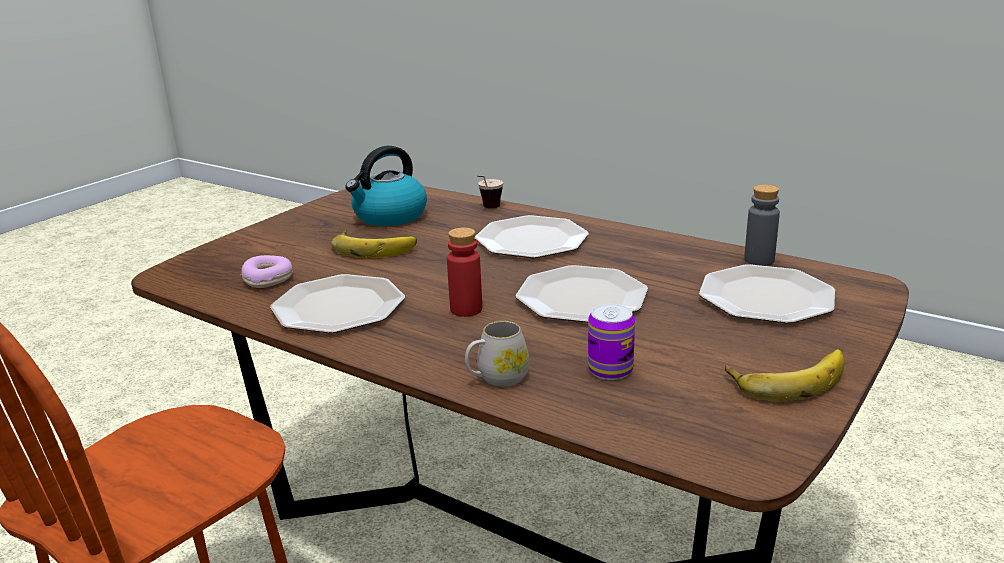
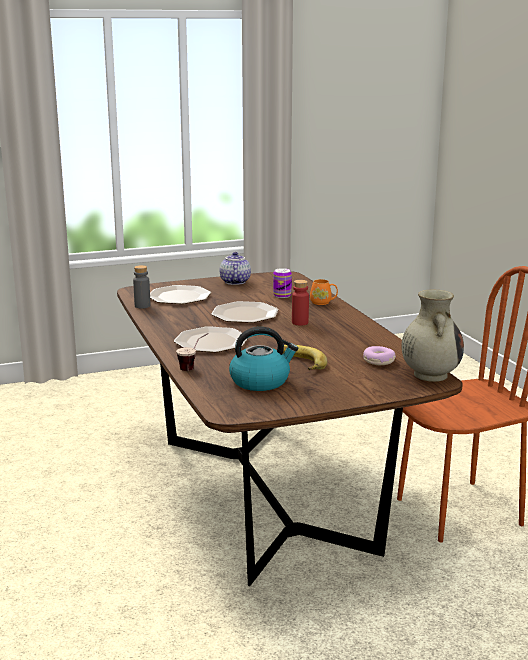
camera: 145 degrees left, 5 degrees down
(181, 280) = (430, 375): none -> beige vase
(337, 307) = (355, 338): plate -> none
(497, 378) = (323, 302): white mug -> orange mug
(787, 378) = (234, 282): banana -> teapot

